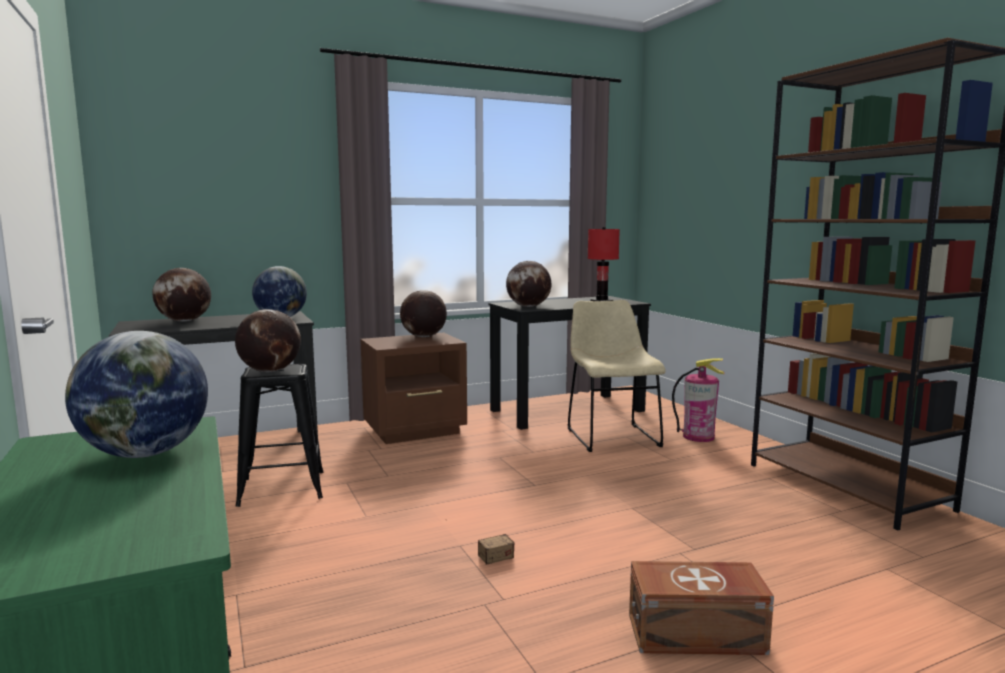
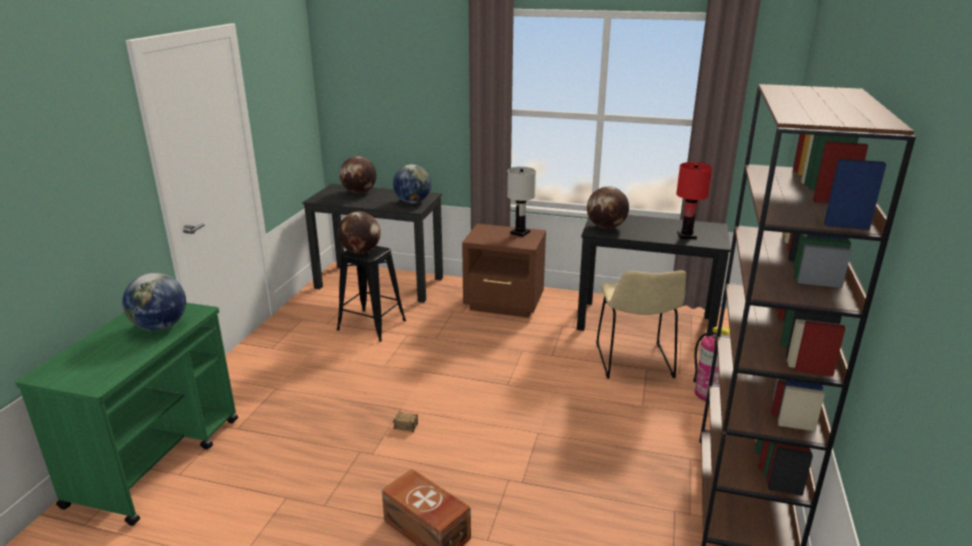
camera: 40 degrees right, 15 degrees up
(423, 337) = (519, 233): globe -> white table lamp
(611, 436) = (635, 363): beige chair -> beige chair turned 150 degrees clockwise

